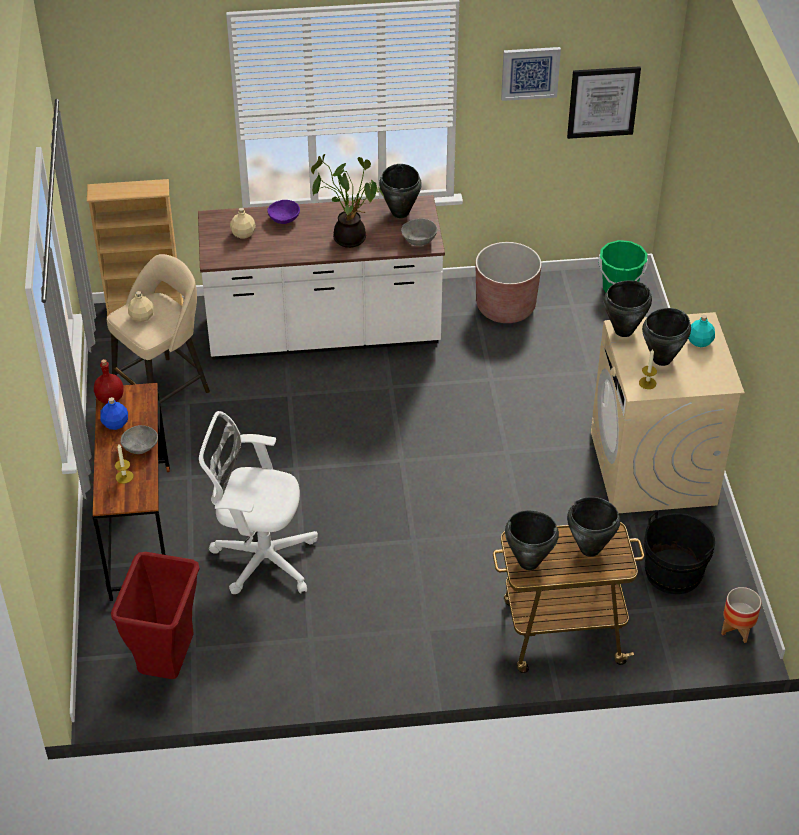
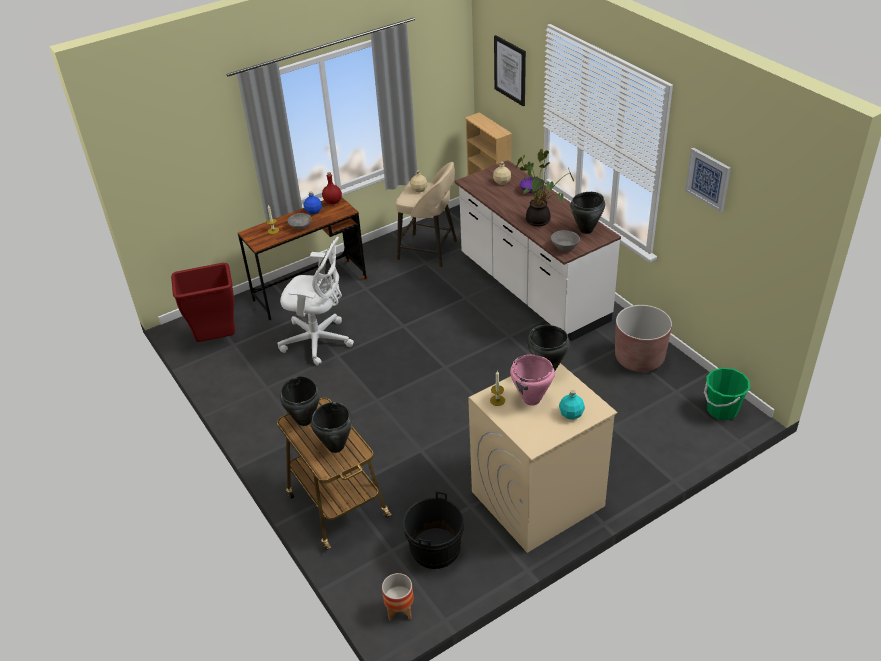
camera: 65 degrees right, 5 degrees down
(260, 557) = (319, 341): white office chair -> white office chair turned 120 degrees clockwise
(603, 102) = (754, 239): picture -> picture (510, 70)
(662, 359) = (532, 400): black cooking pot -> pink cooking pot

